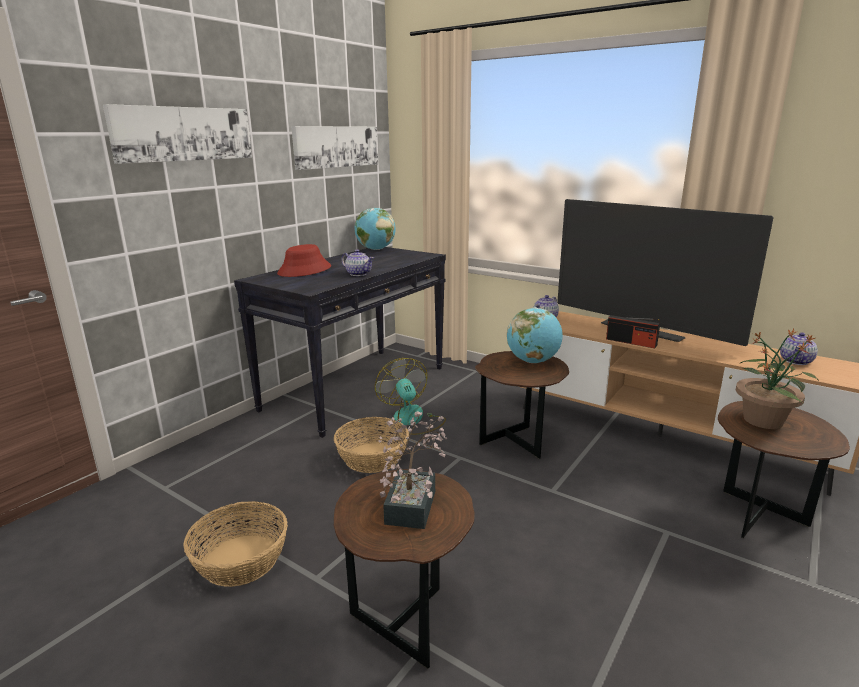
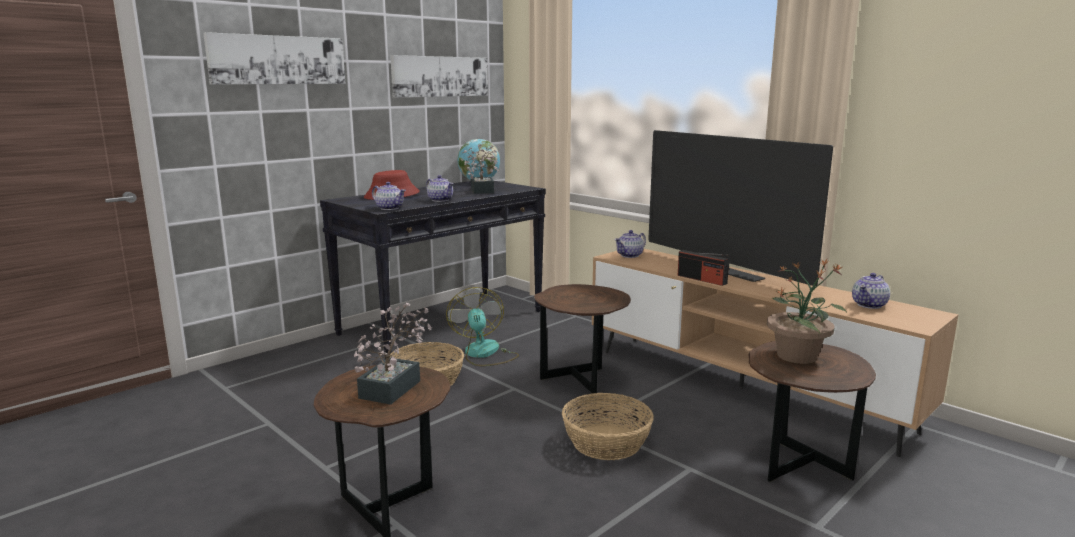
camera: 10 degrees right, 5 degrees down
(241, 559) = (266, 447): basket -> basket (606, 442)
(316, 287) = (389, 208): none -> teapot
(388, 259) = (482, 190): none -> potted plant
(533, 361) = (597, 294): globe -> none

